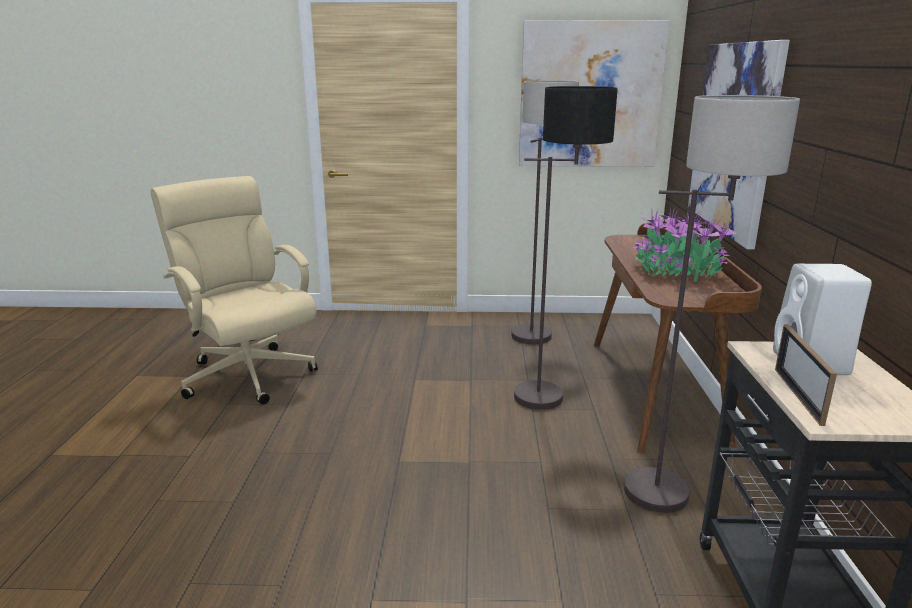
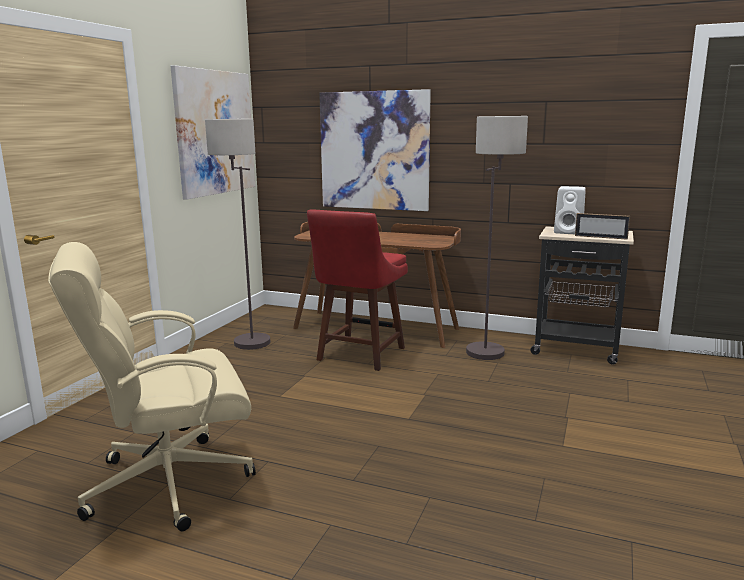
camera: 70 degrees left, 5 degrees down
(553, 398) = (359, 355): black floor lamp -> red stool
(677, 272) = (392, 238): potted plant -> none

